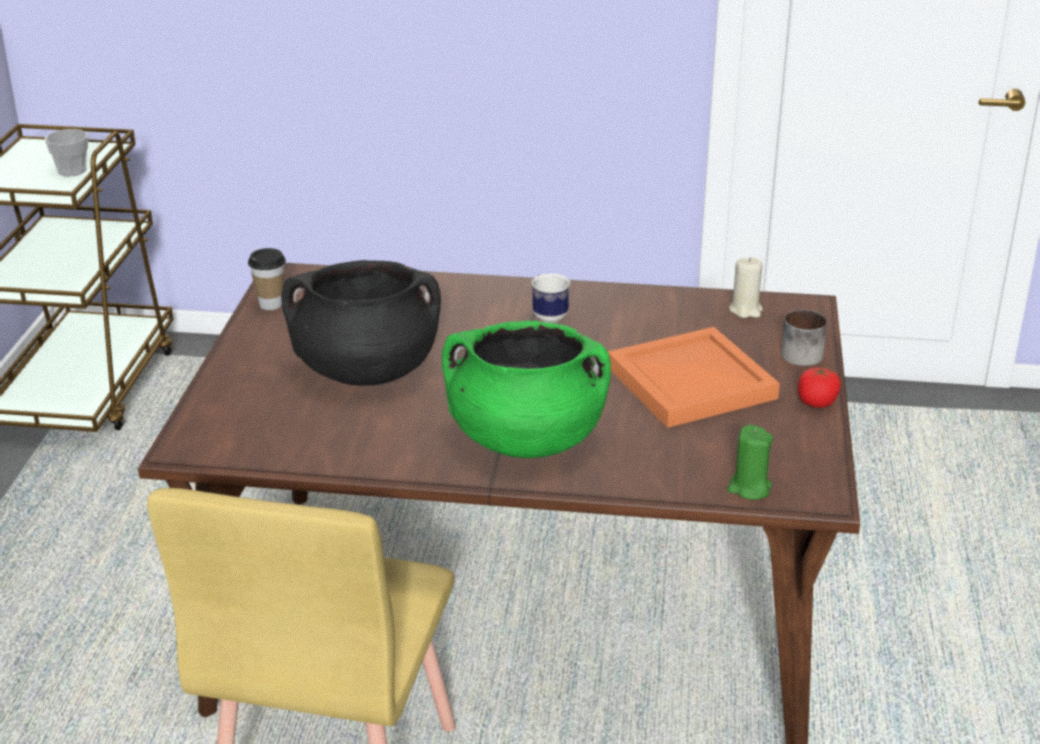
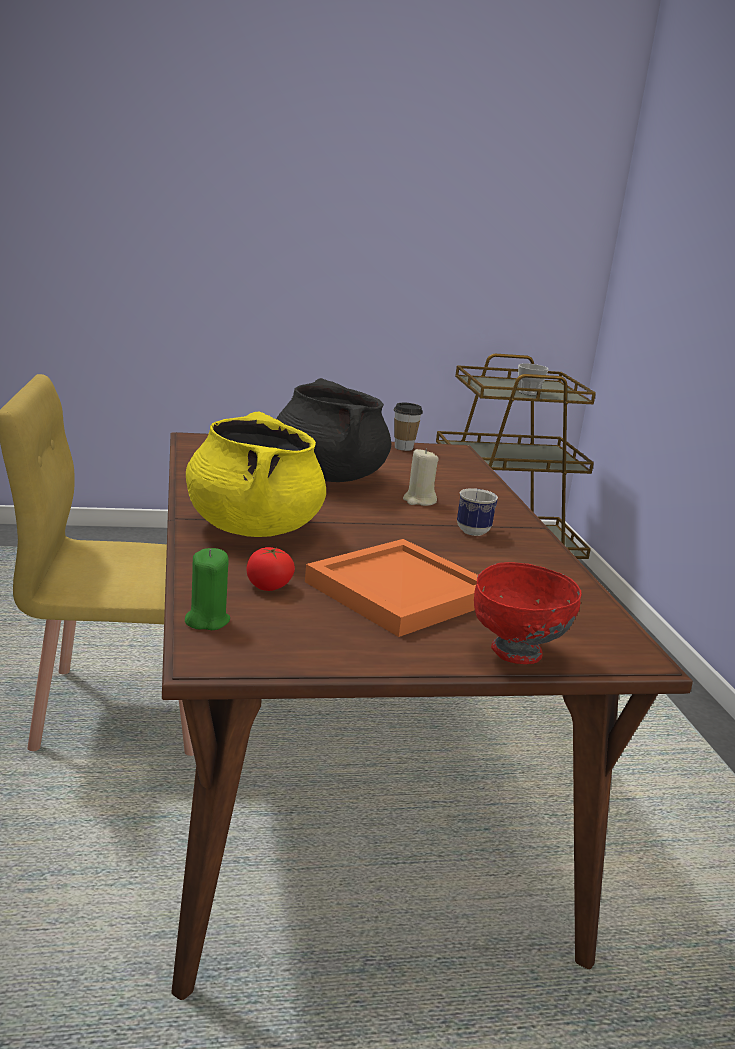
camera: 70 degrees right, 10 degrees down
(525, 439) = (253, 527): green cooking pot -> yellow cooking pot
(745, 310) = (585, 620): beige candle -> beige candle (419, 501)
(803, 353) = (517, 653): mug -> red bowl
(816, 402) = (406, 659): tomato -> tomato (269, 586)

